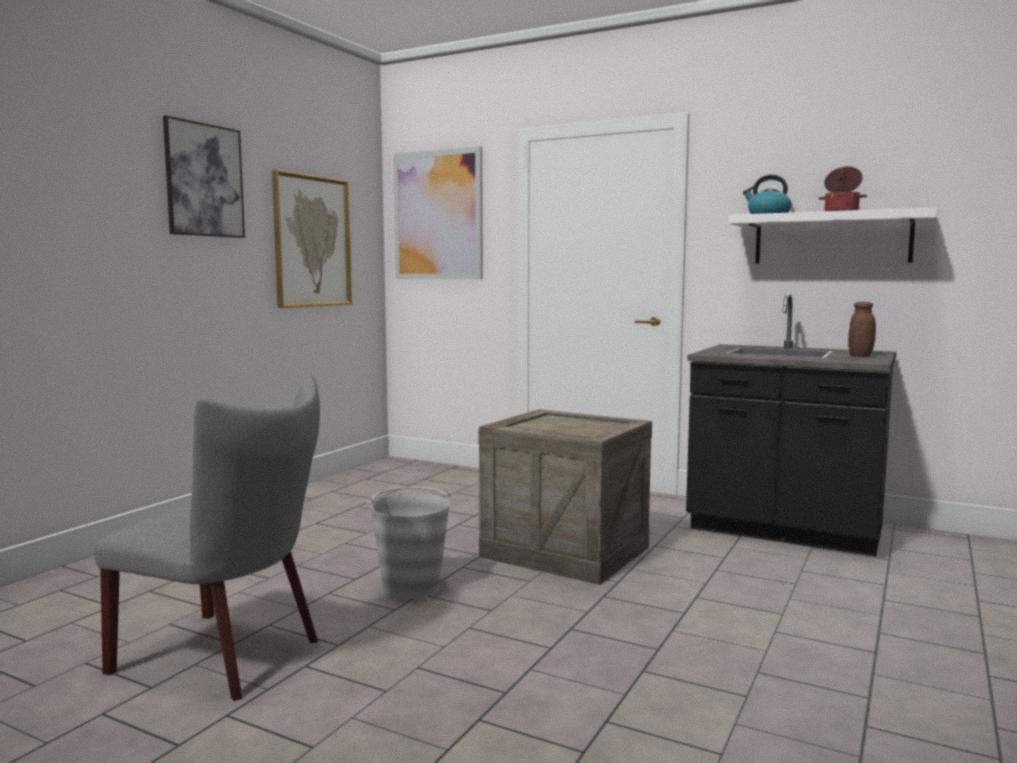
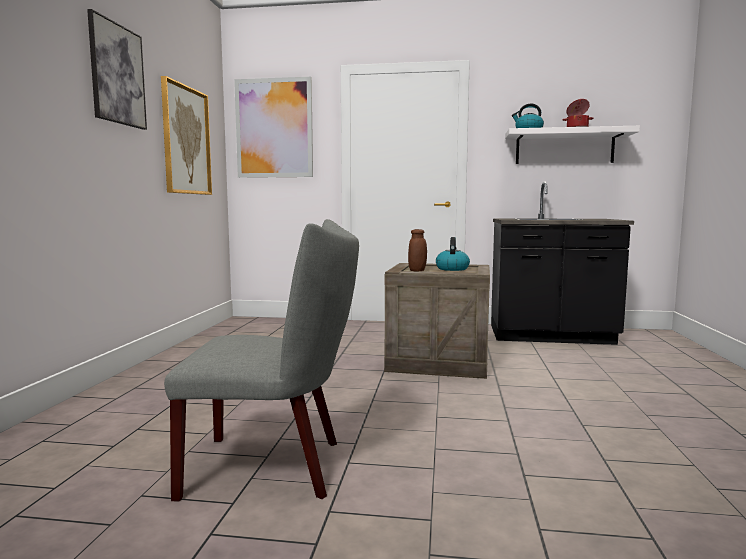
camera: 20 degrees left, 0 degrees up
(411, 587) = (361, 397): grey bucket -> none
(585, 425) = (452, 269): none -> kettle
(860, 356) = (599, 219): brown jar -> brown jar (417, 270)

